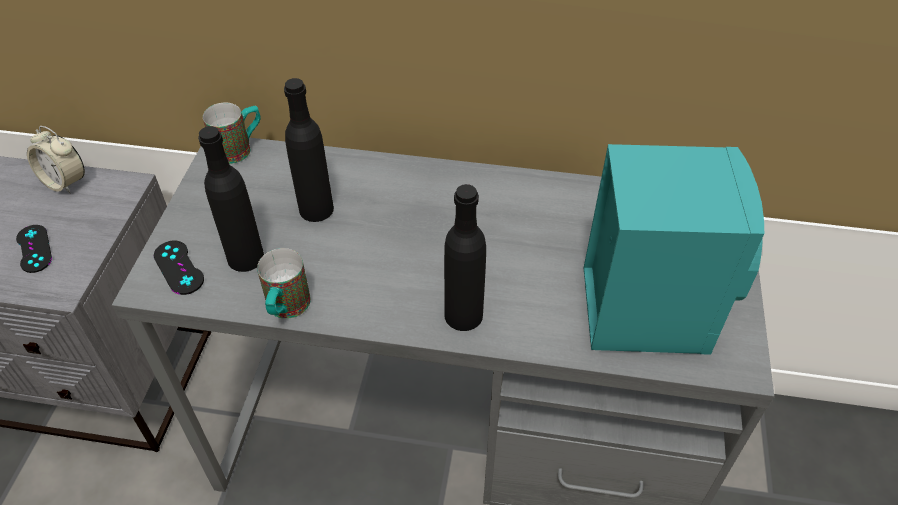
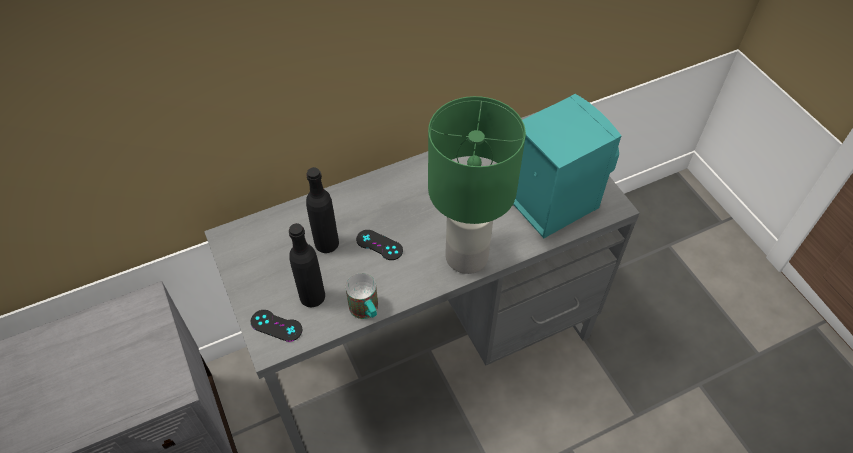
camera: 35 degrees left, 5 degrees up
(34, 249) = (126, 377): black game controller -> black game controller (379, 245)
(65, 182) = (99, 322): alarm clock -> none
(240, 148) = (238, 230): mug -> none
(463, 315) = (465, 257): black bottle -> green table lamp

